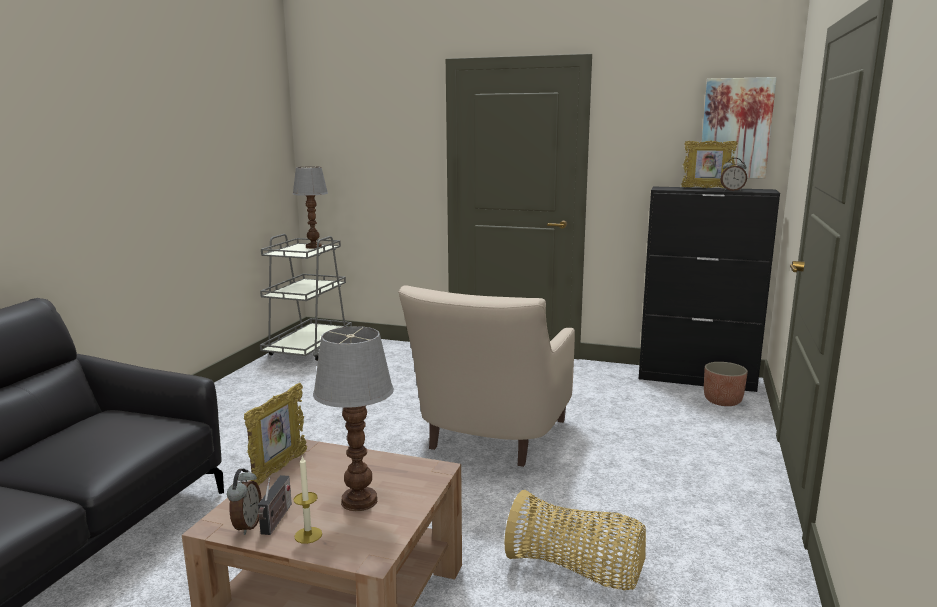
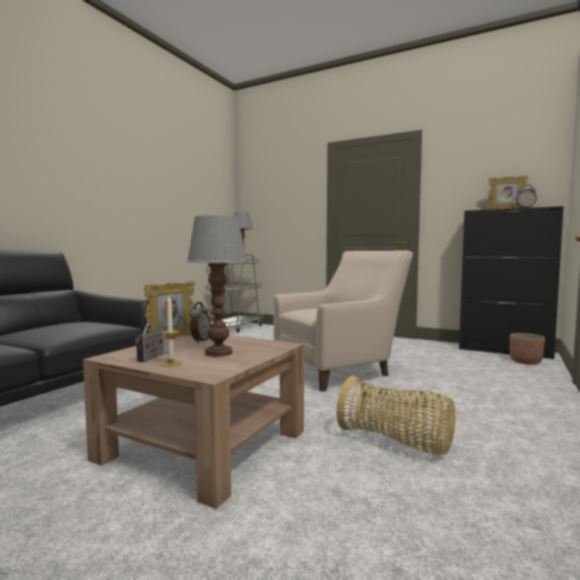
camera: 10 degrees right, 10 degrees down
(246, 526) = (130, 358): alarm clock -> alarm clock (200, 340)
(489, 439) = (342, 370): beige armchair -> beige armchair turned 150 degrees counterclockwise
(736, 128) = (526, 169): picture -> none

